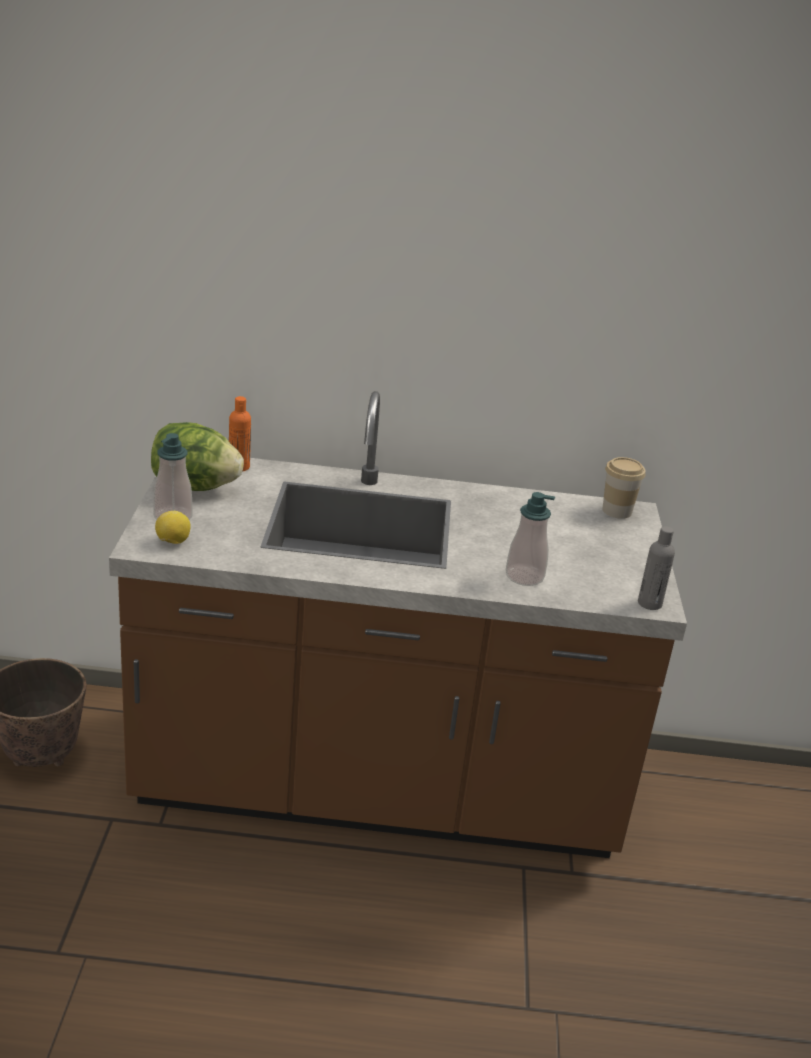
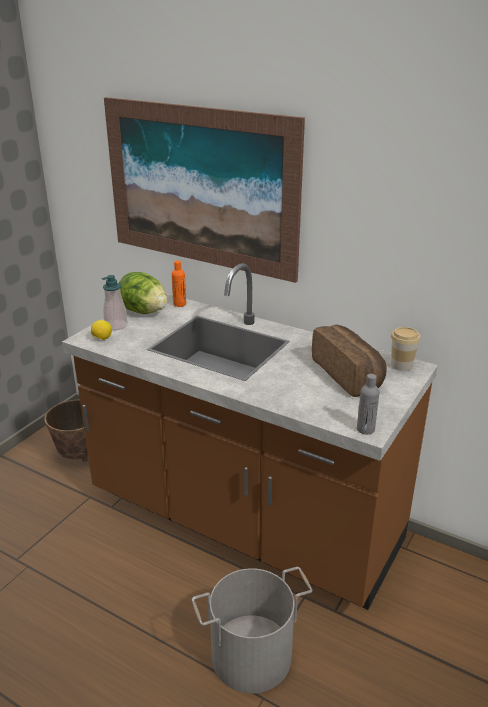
camera: 30 degrees right, 0 degrees up
(275, 275) = (200, 187): none -> picture
(508, 966) = (252, 656): none -> grey bucket
(524, 576) = (292, 395): soap dispenser -> none
(568, 535) = (349, 374): none -> bread

